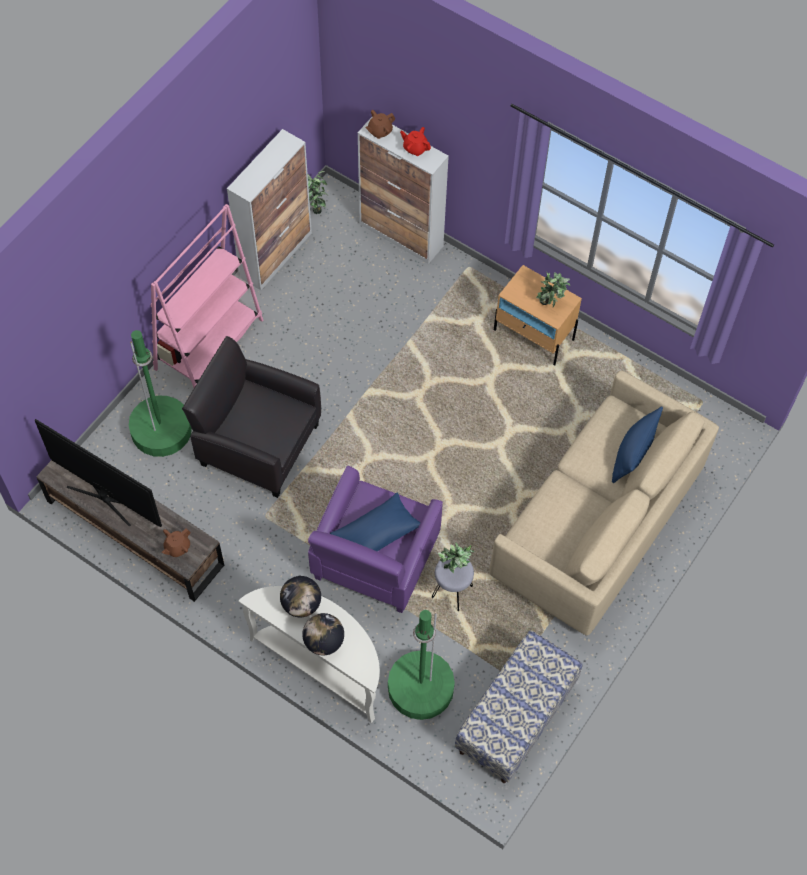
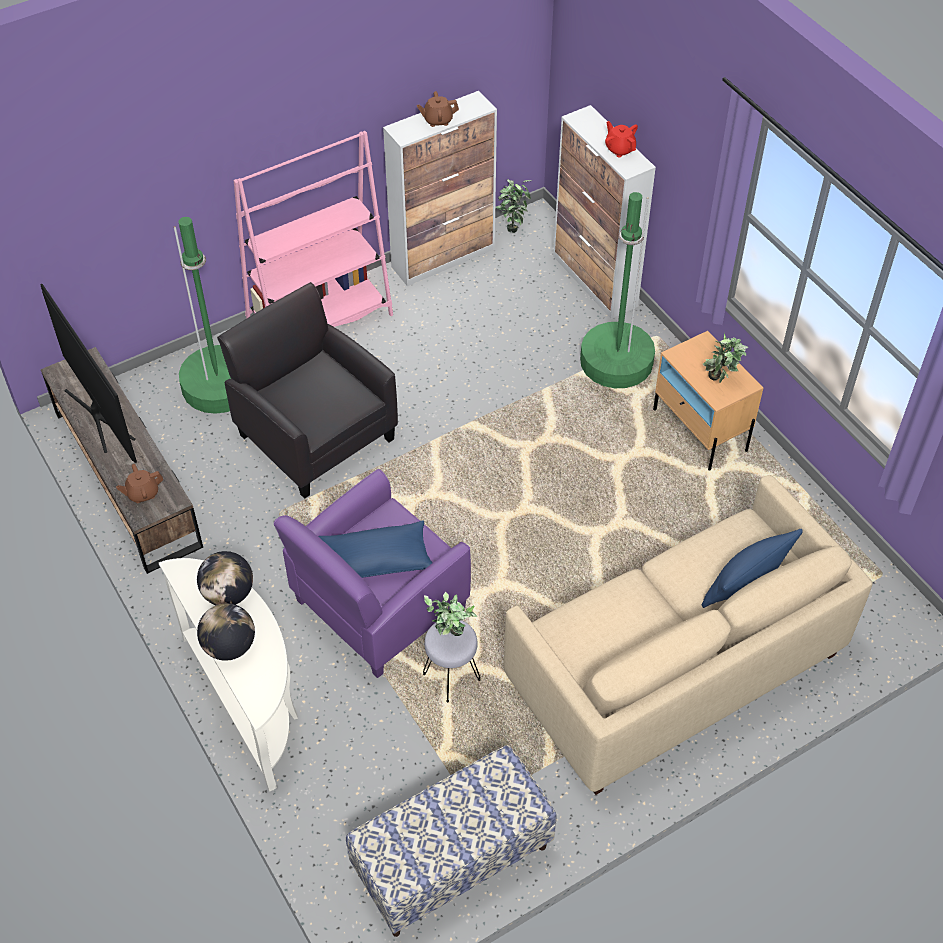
camera: 25 degrees right, 10 degrees down
(380, 131) = (588, 122): brown teapot -> brown teapot (438, 120)
(420, 688) = (352, 775): green floor lamp -> green floor lamp (616, 362)

